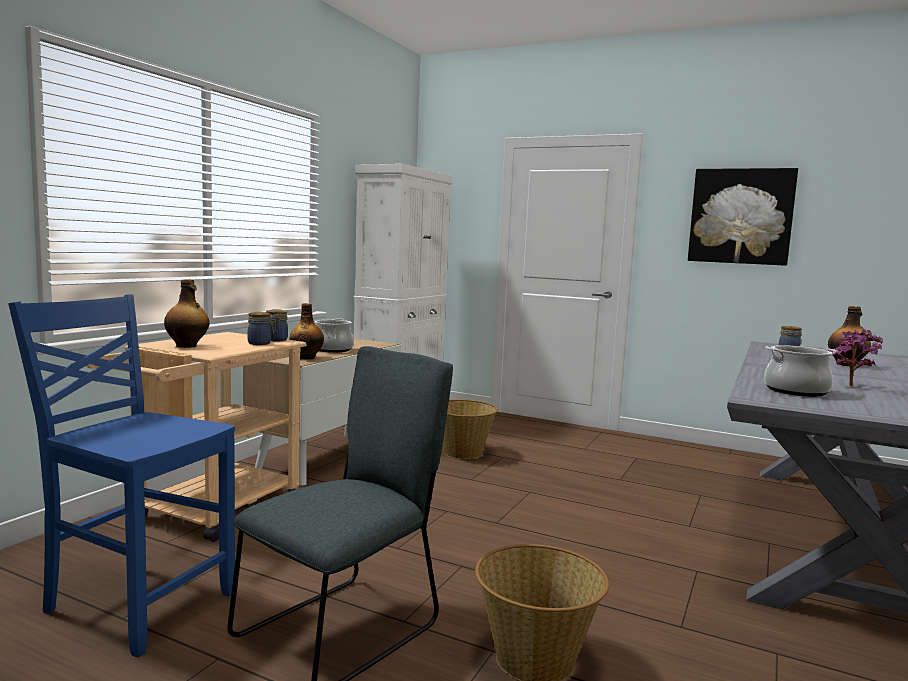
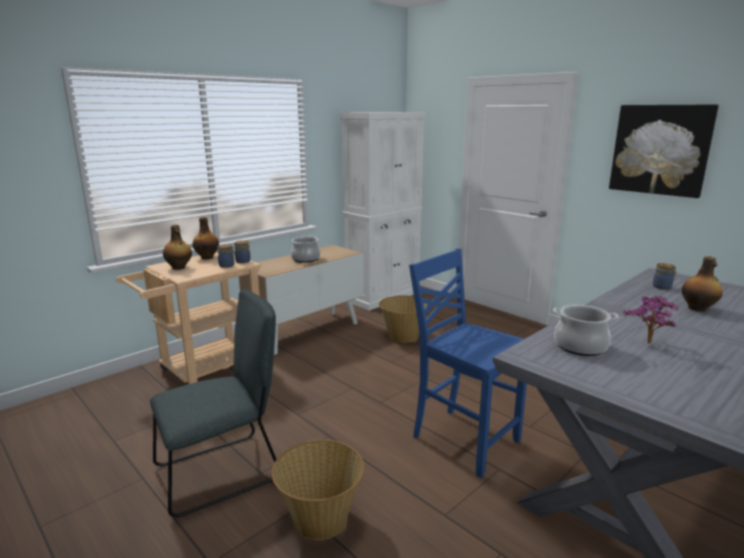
camera: 20 degrees right, 10 degrees up
(137, 603) = (126, 432): blue chair -> blue chair (463, 439)
(307, 357) = (278, 268): bottle -> bottle (207, 257)

